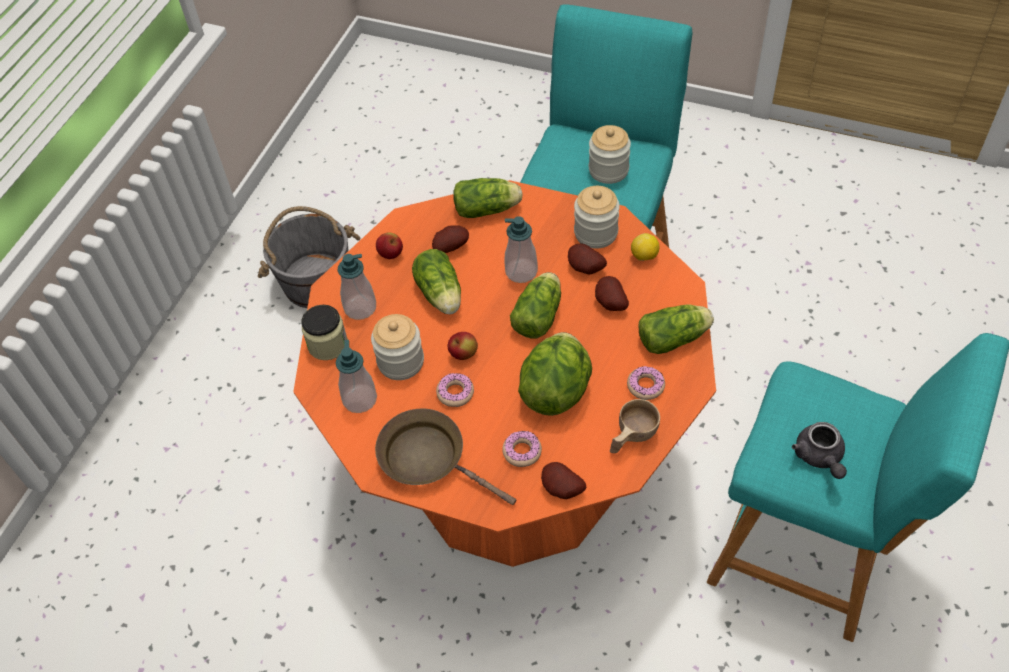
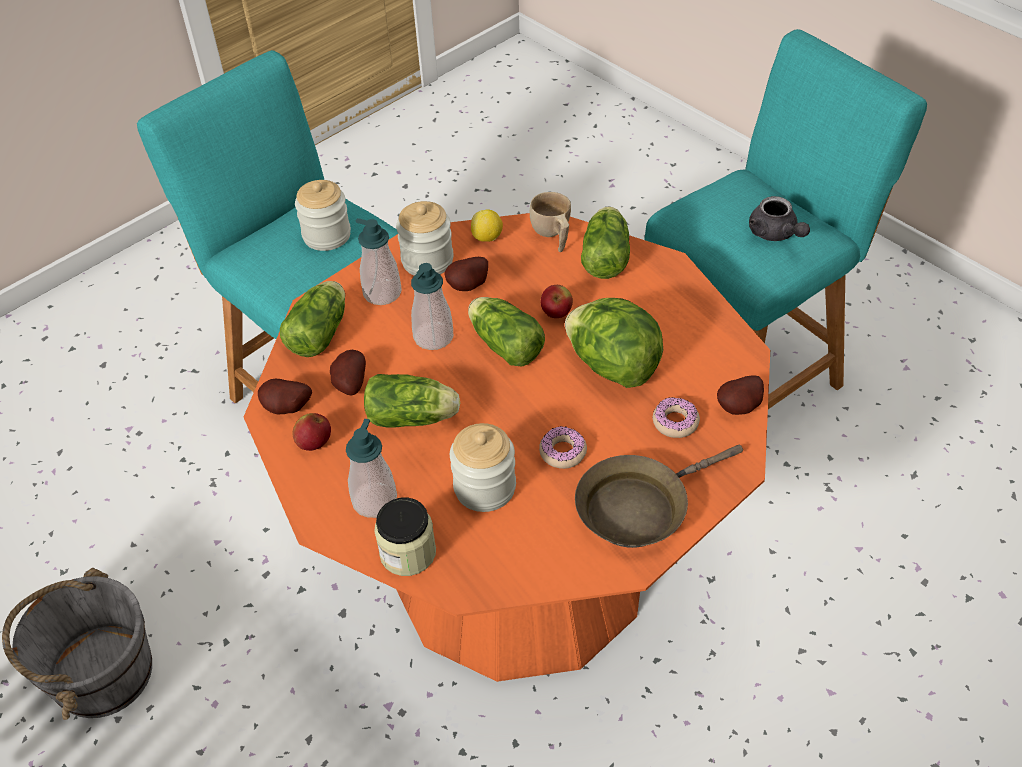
camera: 65 degrees left, 5 degrees down
(360, 399) = (514, 546): soap dispenser -> soap dispenser (382, 293)
(463, 354) = (513, 426): apple -> apple (556, 313)
(609, 304) = (529, 285): potato -> potato (287, 409)
(631, 437) = (705, 331): beige cup -> beige cup (552, 235)
(645, 386) = (650, 298): donut -> none
(820, 457) = (775, 234): grey teapot -> grey teapot turned 45 degrees clockwise

